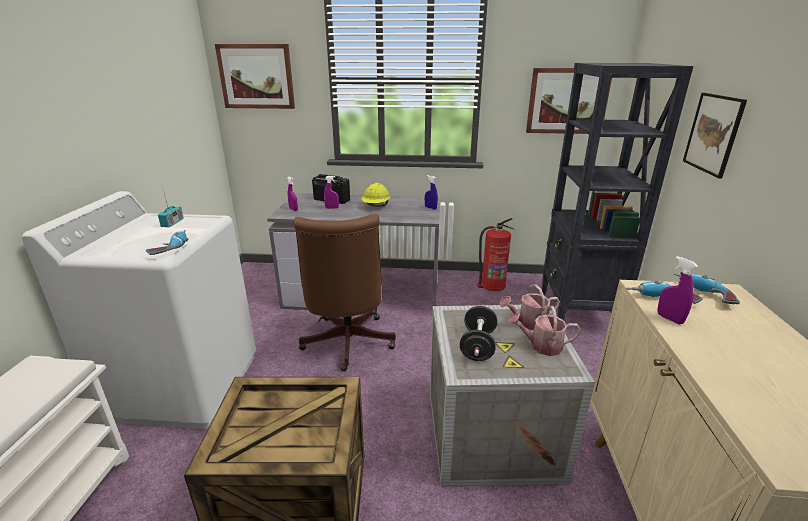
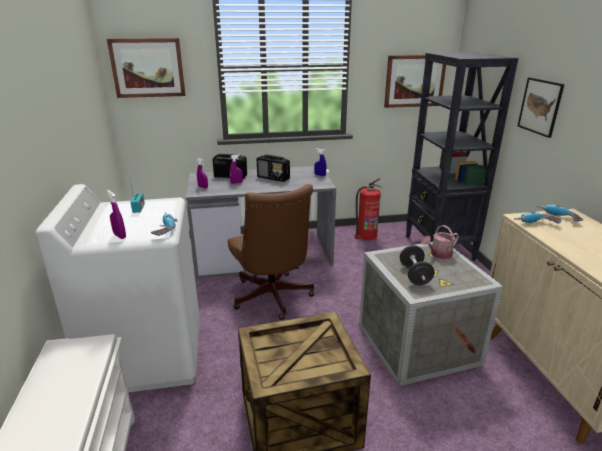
camera: 15 degrees left, 0 degrees up
(376, 206) = (273, 178): yellow hard hat -> radio
(541, 346) = (456, 268): watering can -> none
(669, 319) = (547, 235): purple spray bottle -> purple spray bottle (119, 236)

